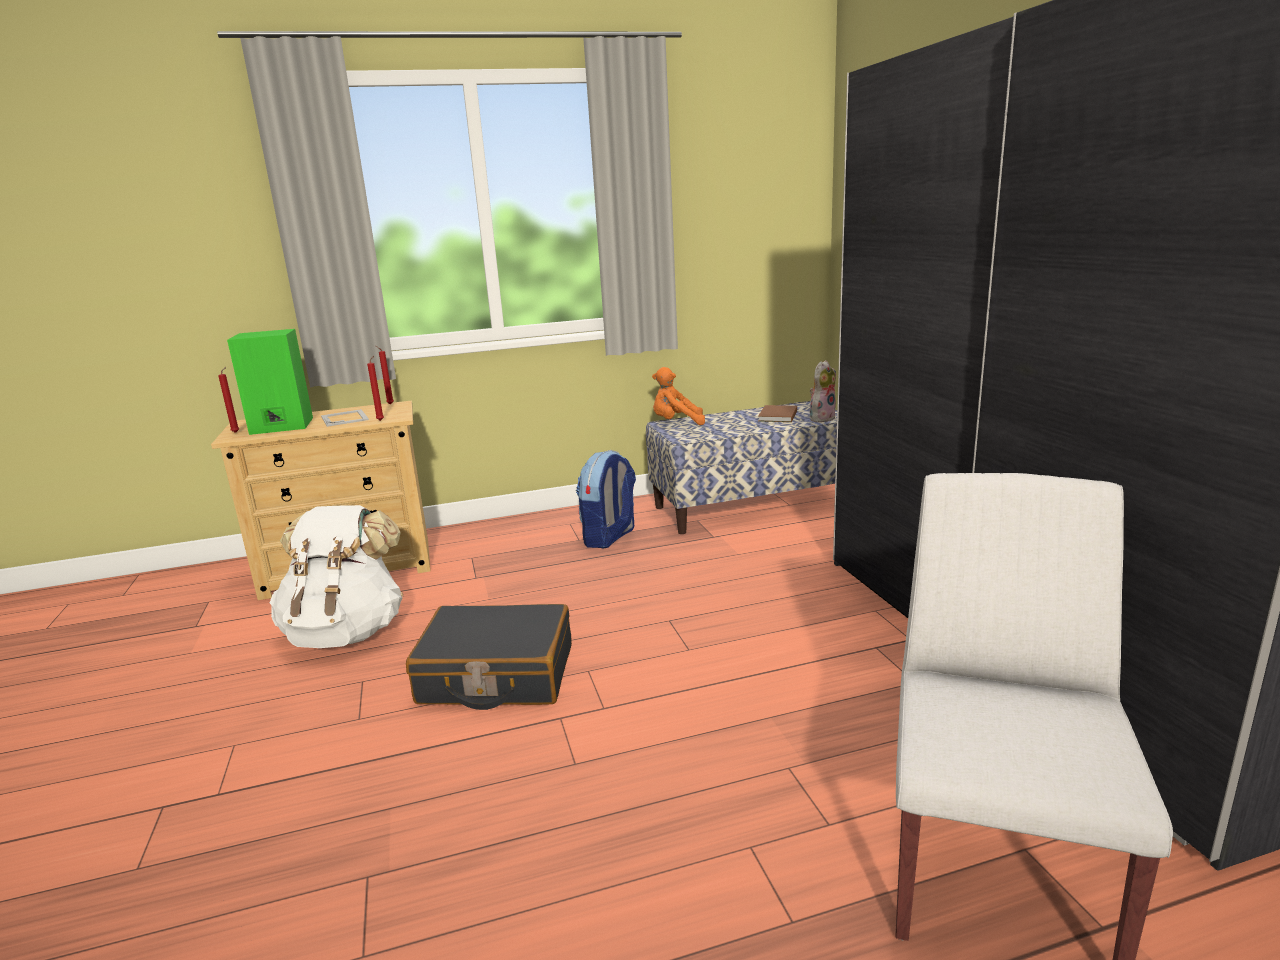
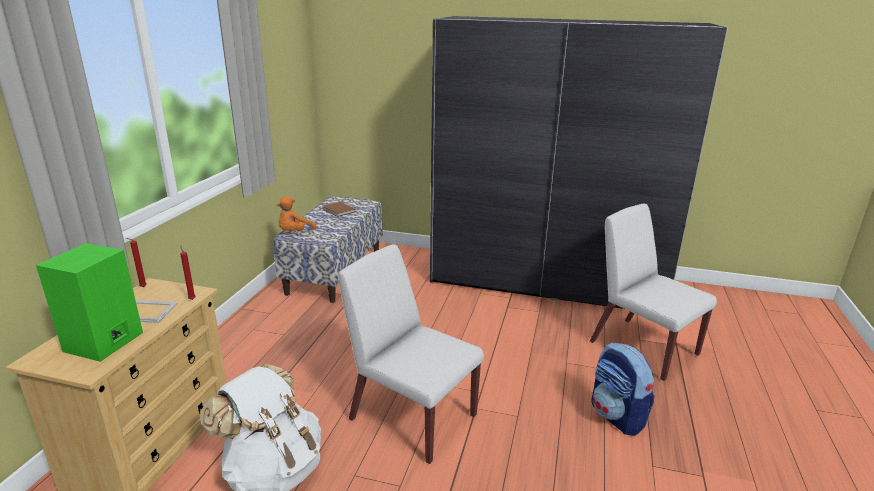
camera: 60 degrees left, 5 degrees up
(237, 432) = (73, 367): red candle -> none
(496, 675) = (411, 417): black suitcase -> white chair
(610, 537) = (299, 324): backpack -> backpack (617, 416)
(821, 418) = (363, 205): plush toy -> none

